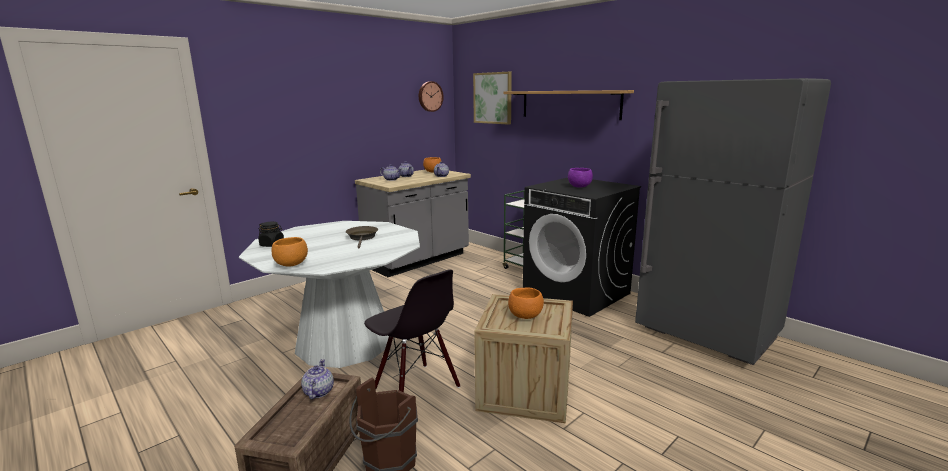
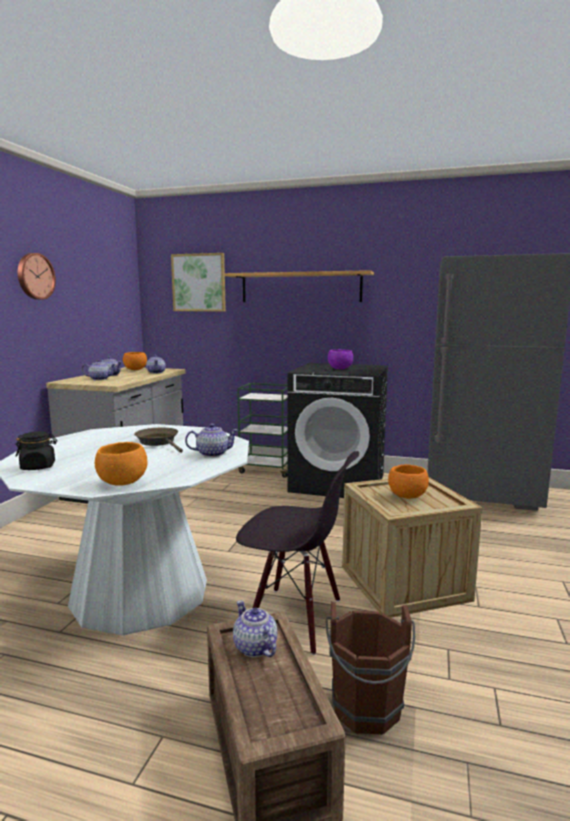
camera: 30 degrees left, 5 degrees down
(376, 253) = (212, 454): none -> teapot
(430, 96) = (118, 279): wall clock -> wall clock (35, 276)

